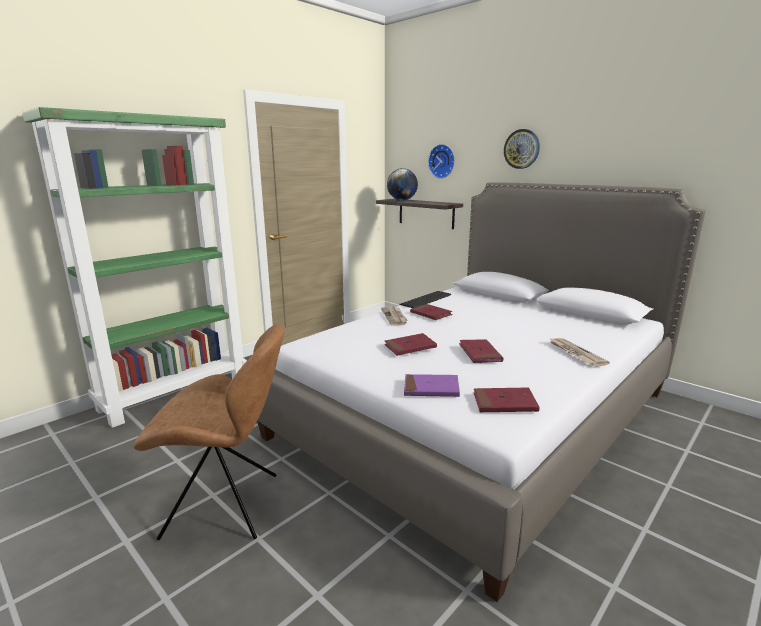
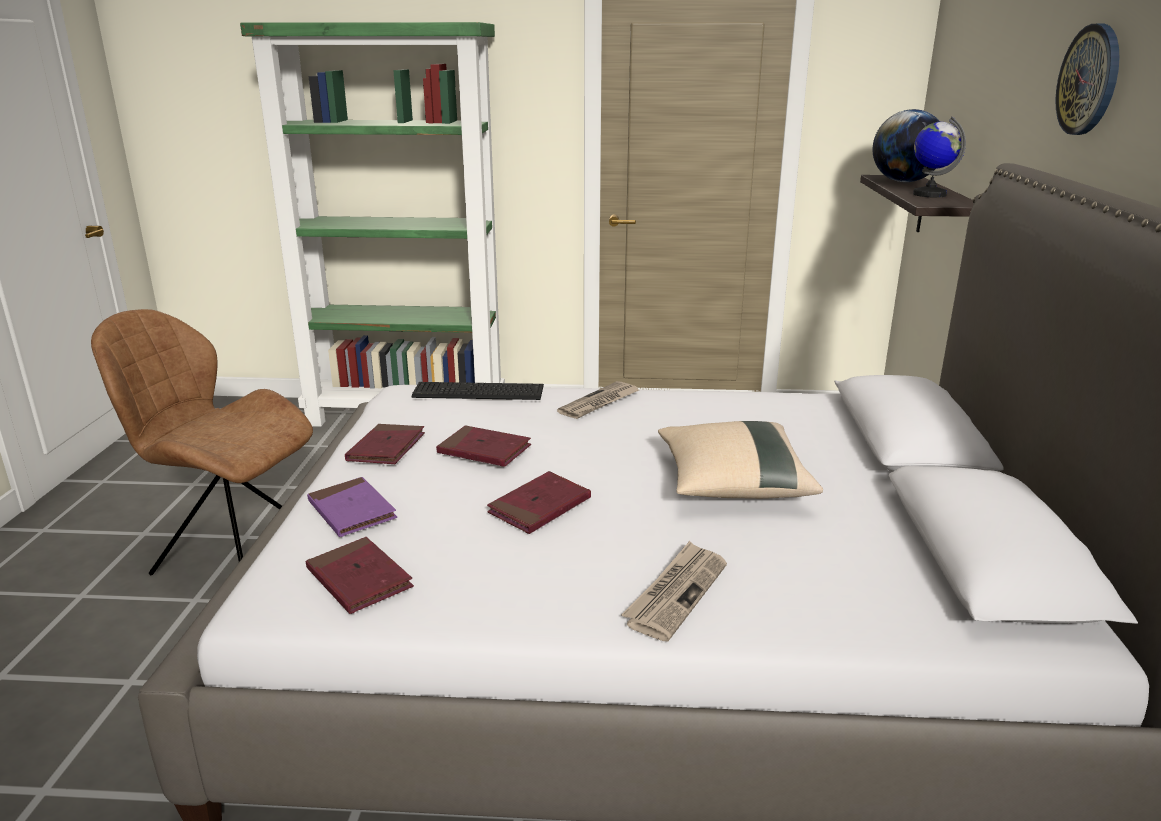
camera: 50 degrees right, 5 degrees up
(227, 505) = (234, 553): brown chair -> brown chair turned 150 degrees clockwise
(427, 299) = (732, 396): keyboard -> keyboard (480, 392)
(430, 202) = (929, 194): none -> globe
(431, 314) = (660, 420): red book -> red book (386, 448)
(442, 161) = (983, 99): wall clock -> none
(502, 322) = (732, 484): none -> beige pillow

